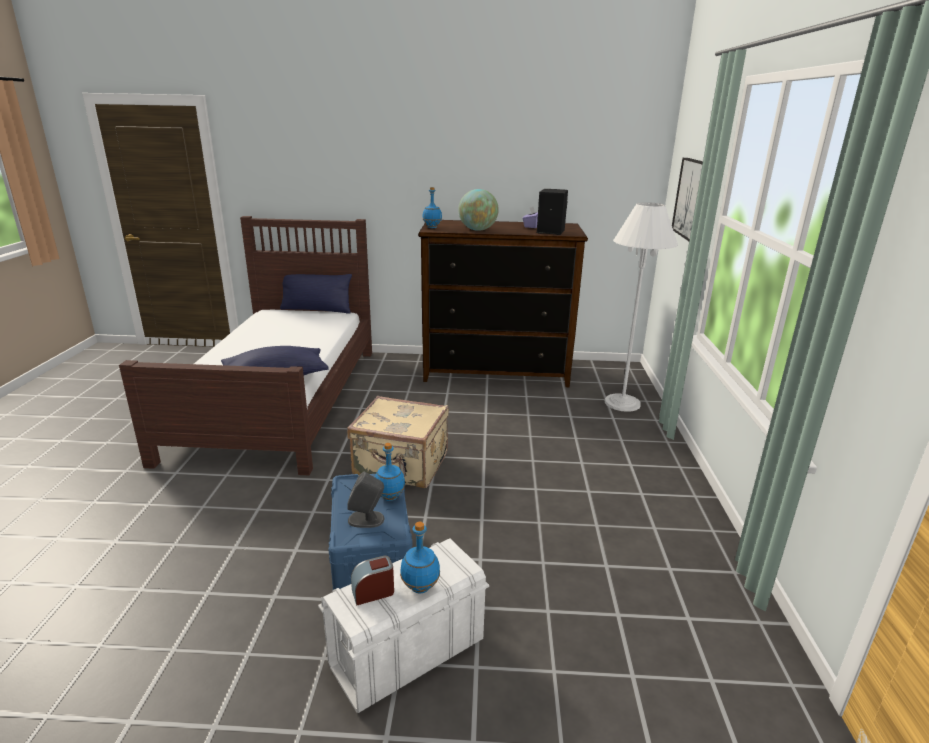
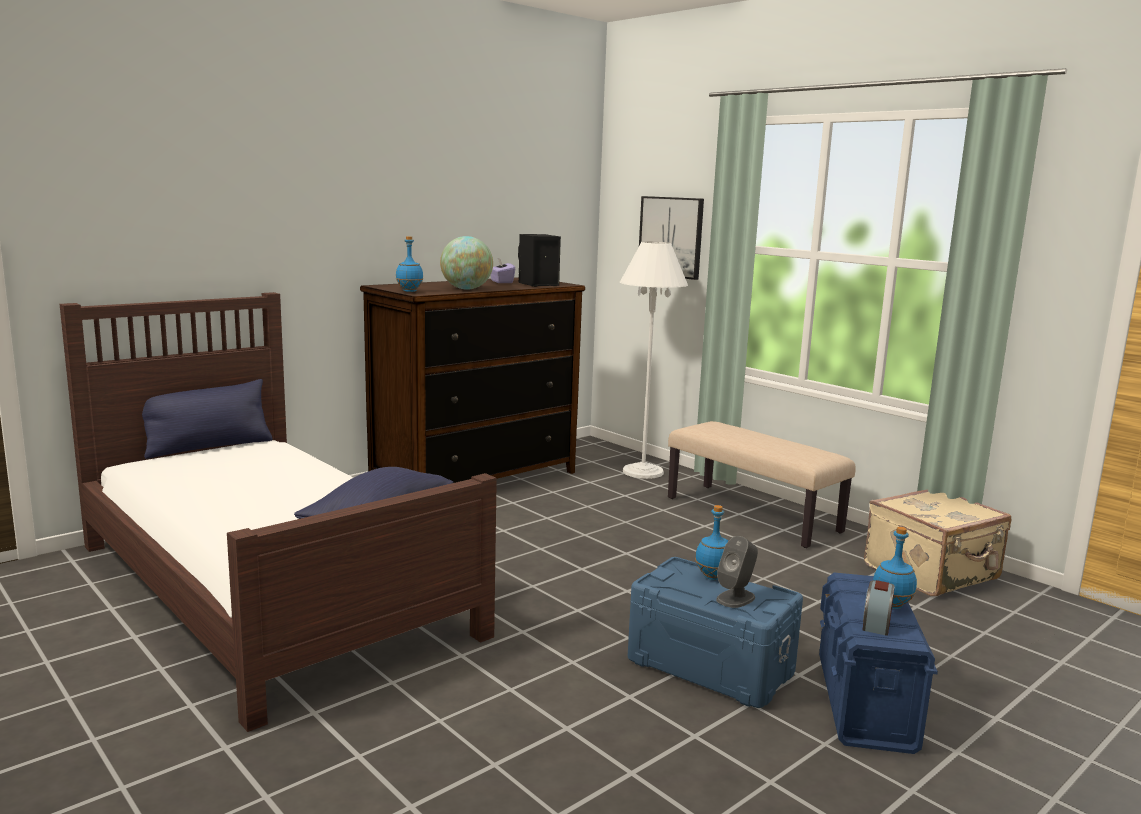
camera: 45 degrees left, 10 degrees down
(401, 466) = (568, 589): beige suitcase -> beige suitcase (933, 573)
(406, 653) = (864, 703): white storage box -> blue storage box
(641, 470) = (753, 514): none -> beige bench

